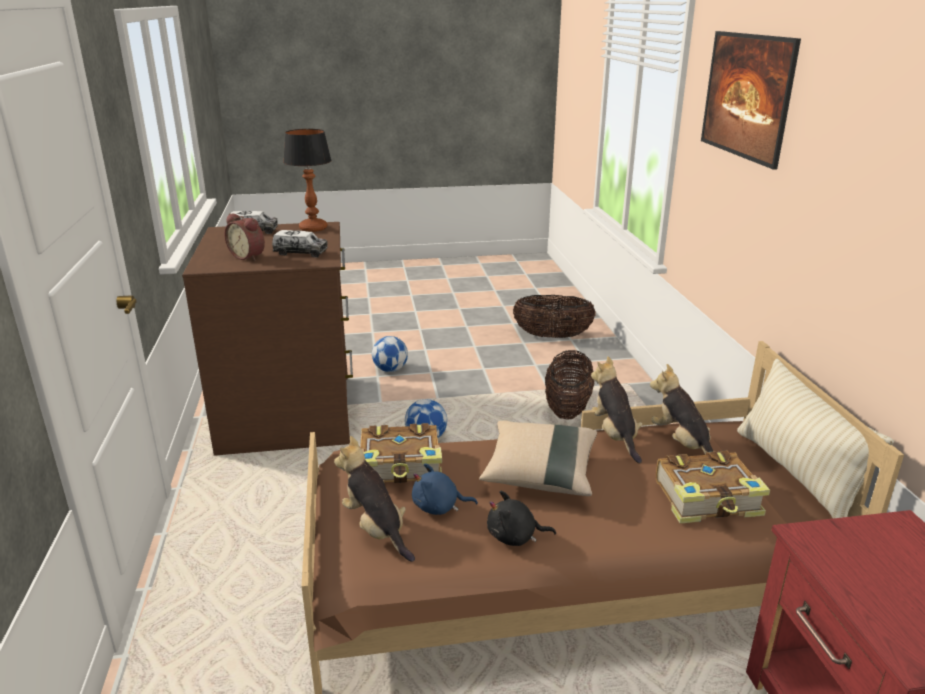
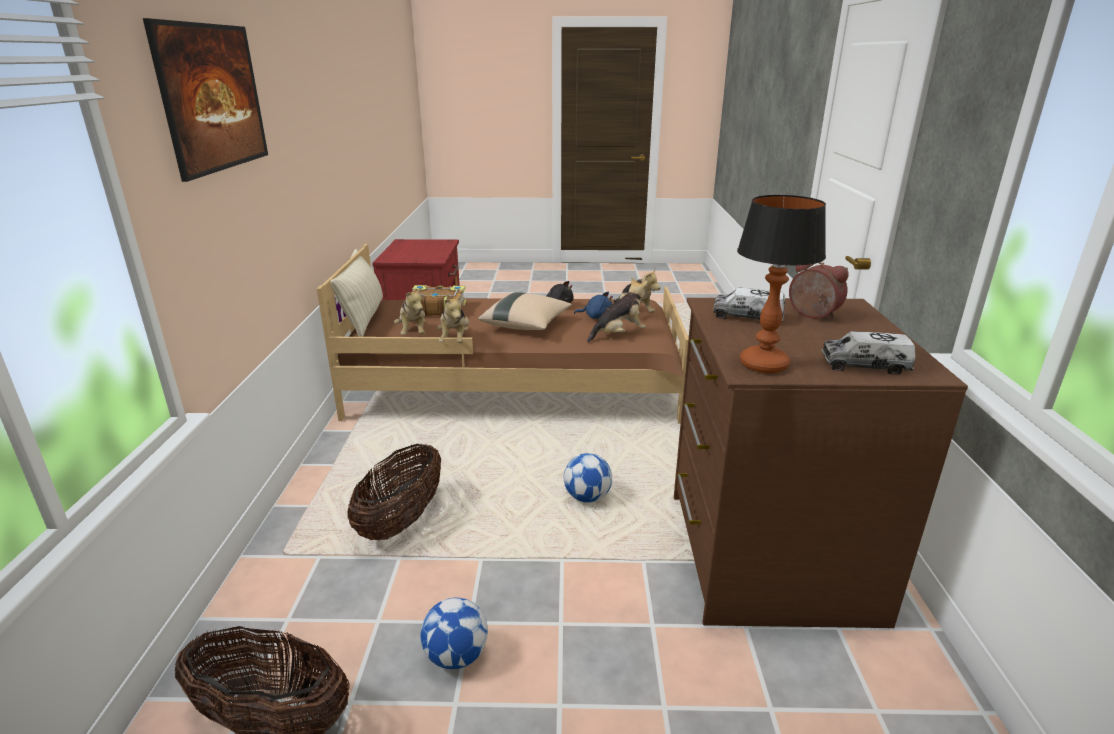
camera: 170 degrees left, 0 degrees up
(390, 369) = (630, 640): football -> football (456, 656)
(401, 467) = (618, 334): book -> plush toy

